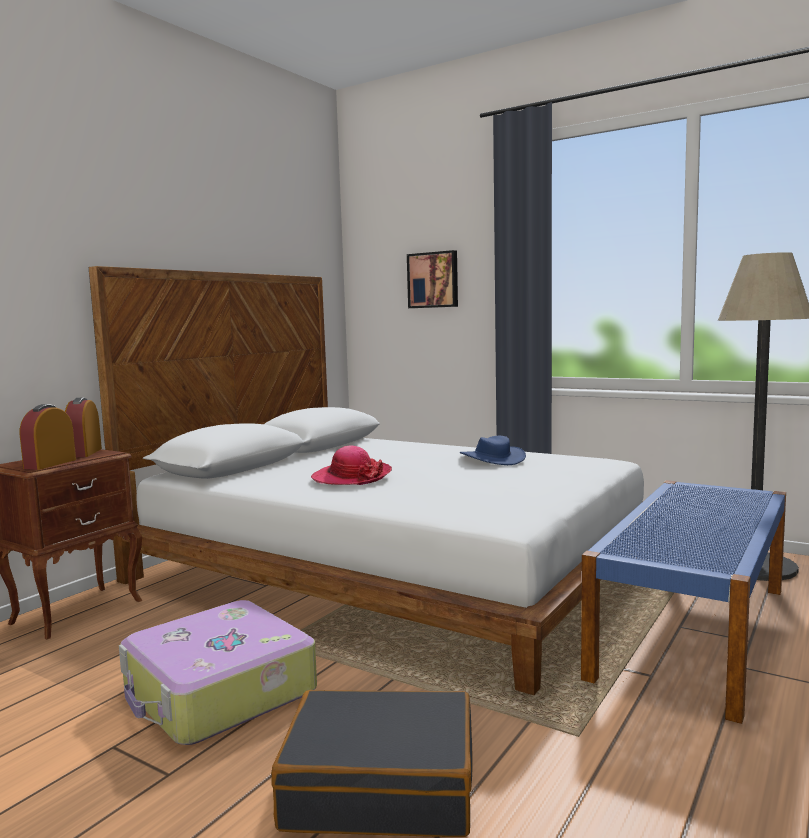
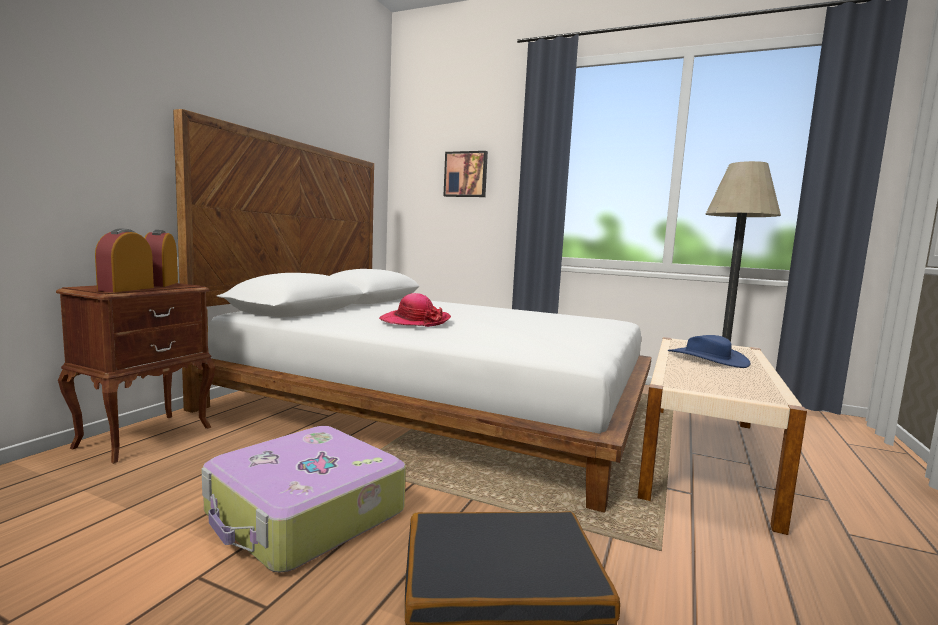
camera: 10 degrees left, 0 degrees up
(492, 458) = (524, 314): blue hat -> blue hat (707, 358)
(692, 630) = (702, 455): blue bench -> beige bench

